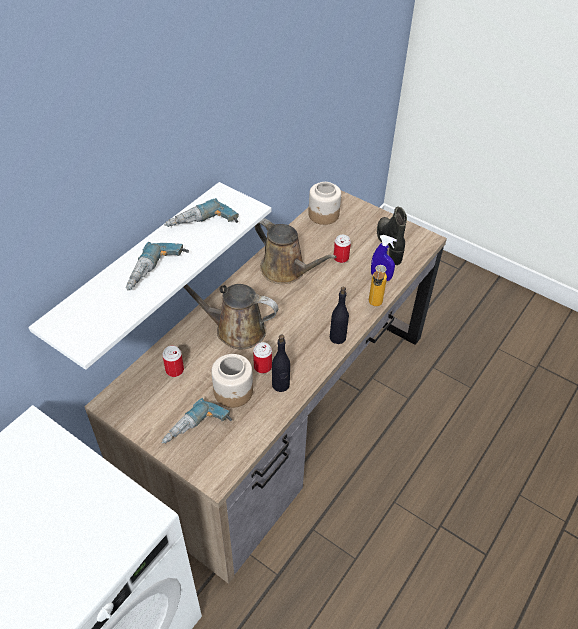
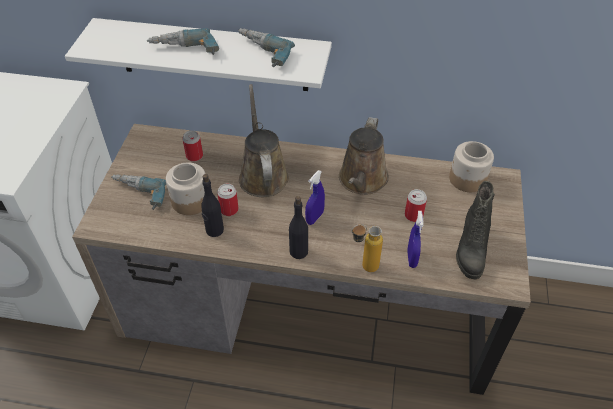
camera: 65 degrees right, 0 degrees up
(307, 314) = (314, 217): none -> blue spray bottle
(390, 245) = (470, 250): black boot -> black boot turned 135 degrees clockwise

